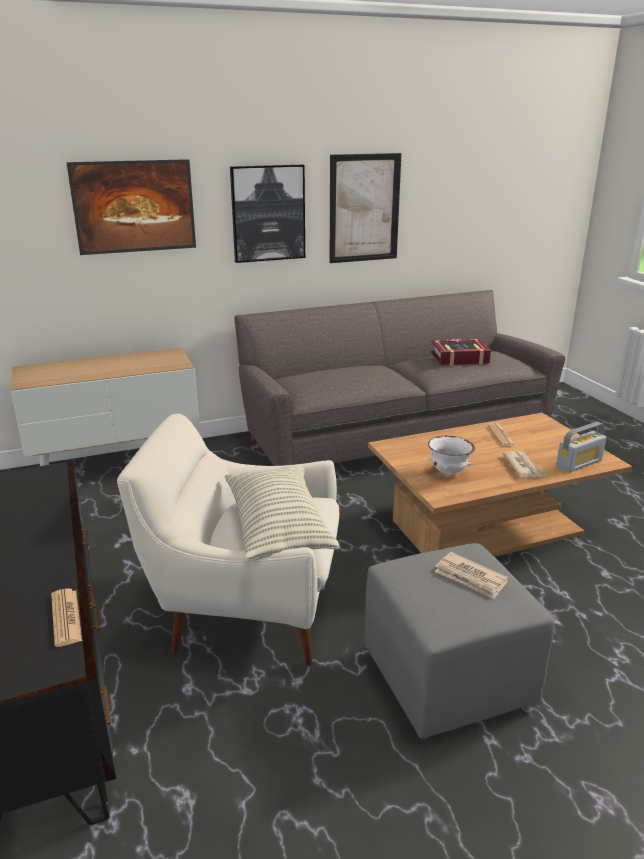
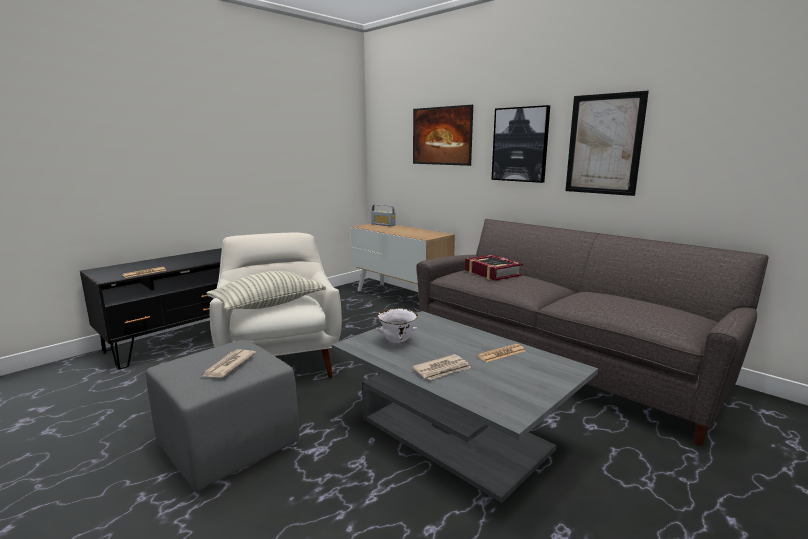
camera: 65 degrees right, 10 degrees down
(459, 358) = (623, 301): book -> book (492, 273)
(486, 527) = (454, 434): brown coffee table -> grey coffee table
(579, 463) = (483, 398): radio -> radio (383, 225)

